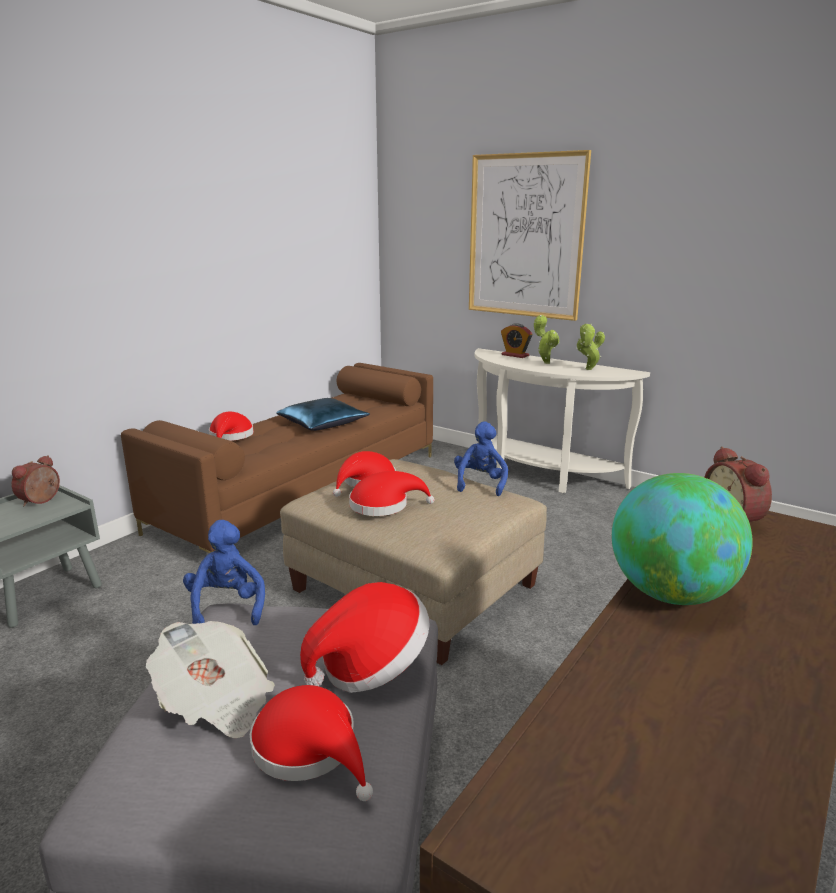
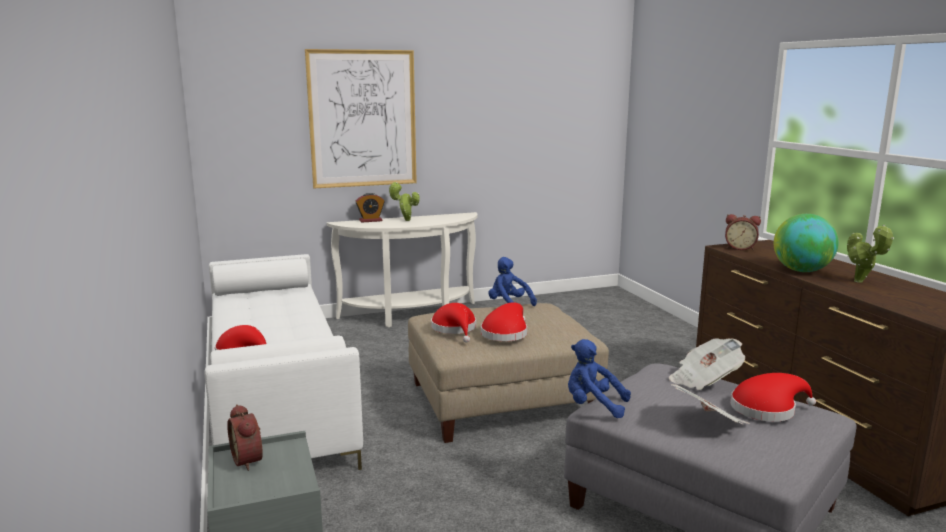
camera: 55 degrees left, 5 degrees down
(304, 490) = (276, 395): brown sofa -> white sofa
(323, 423) = (286, 318): blue pillow -> none
(370, 666) = (704, 380): hat -> newspaper
(588, 369) = (443, 218): potted plant -> potted plant (861, 282)

